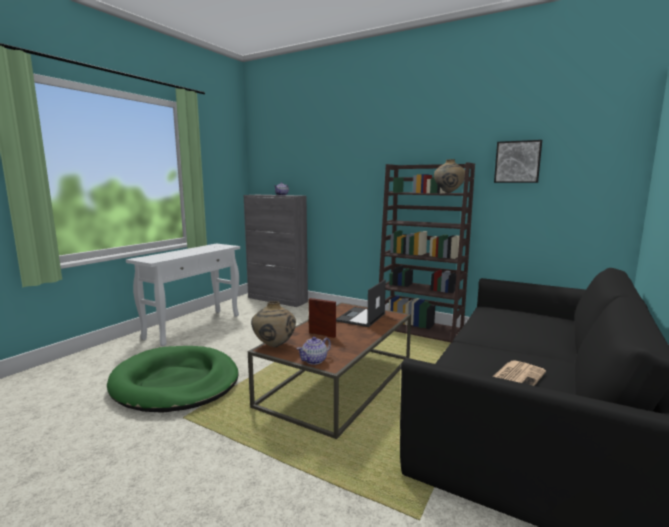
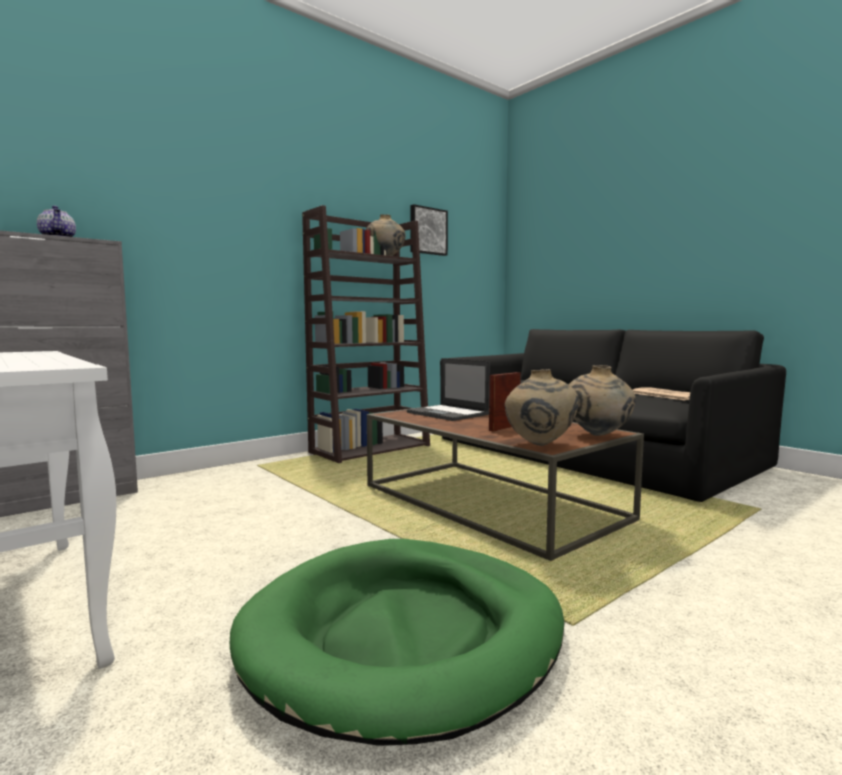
camera: 70 degrees left, 5 degrees down
(314, 360) = (598, 435): teapot -> beige vase

